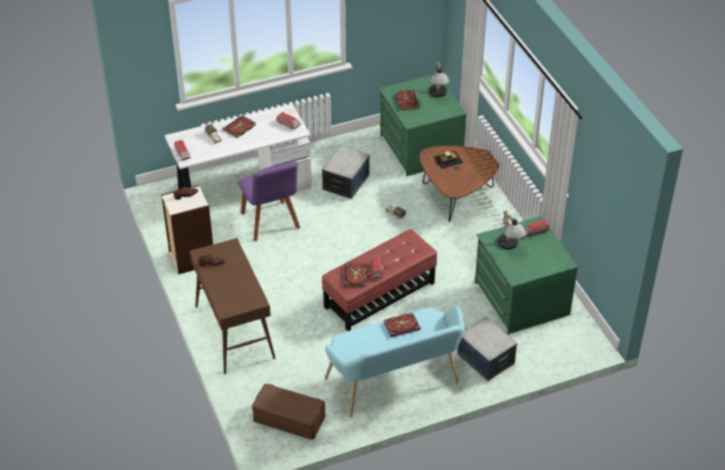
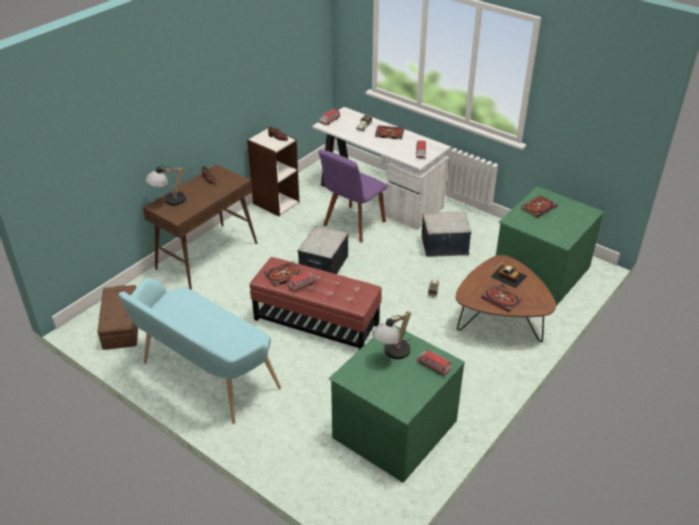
camera: 60 degrees right, 5 degrees down
(402, 325) = (225, 324): book -> book (502, 299)
(438, 94) = (572, 223): table lamp -> table lamp (169, 201)
(485, 359) = (281, 433): storage box -> storage box (323, 265)

